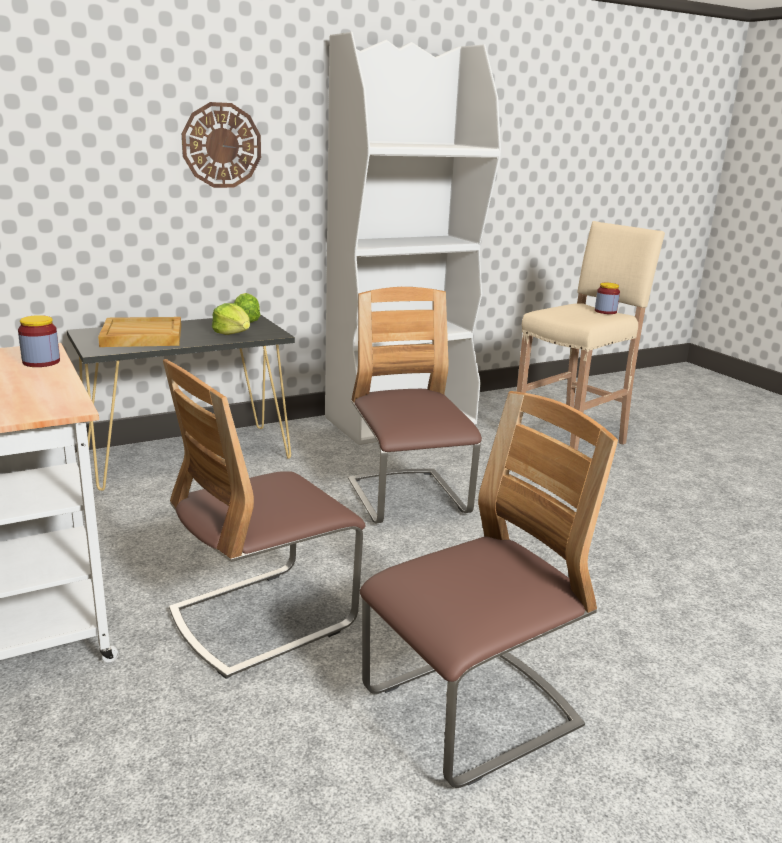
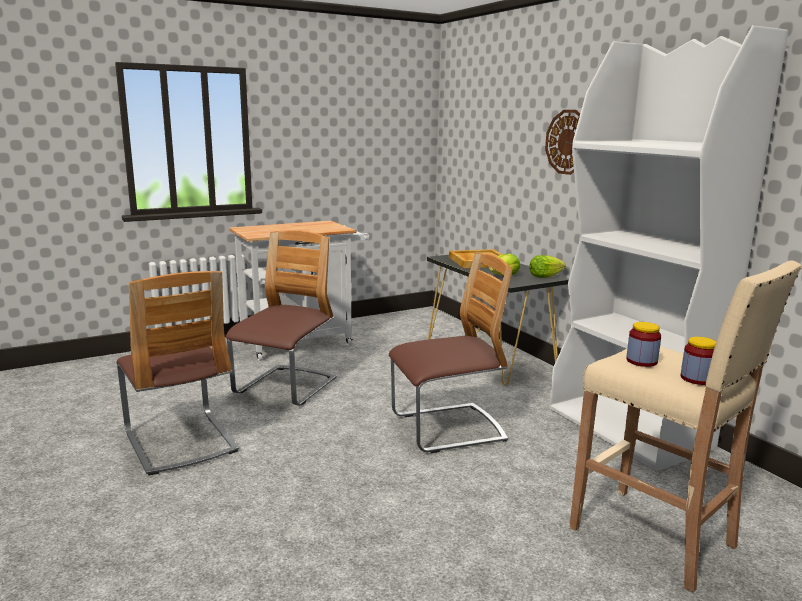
camera: 90 degrees right, 5 degrees down
(41, 362) = (320, 230): jar -> jar (641, 361)
(262, 618) = (286, 387): chair -> chair turned 60 degrees clockwise

